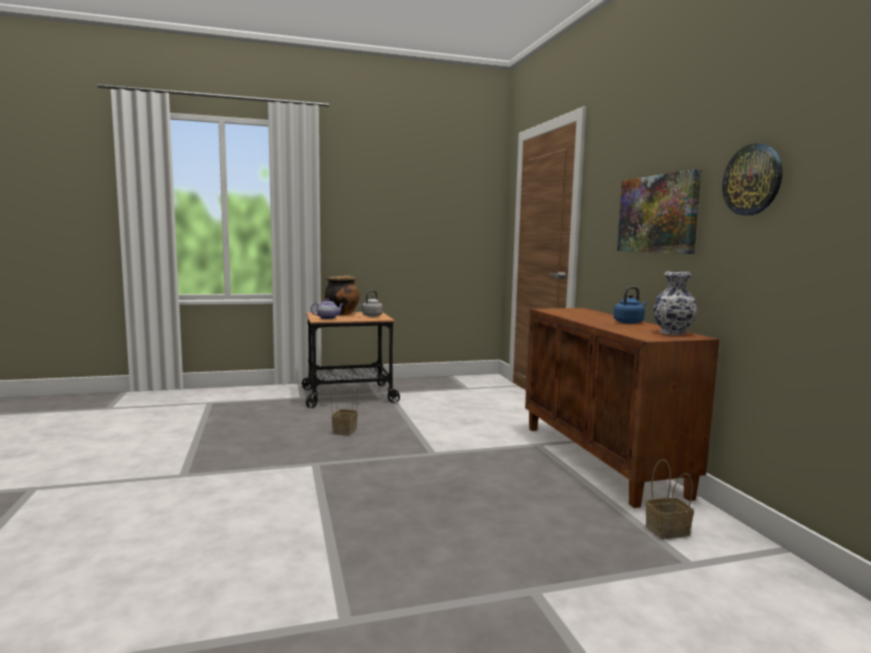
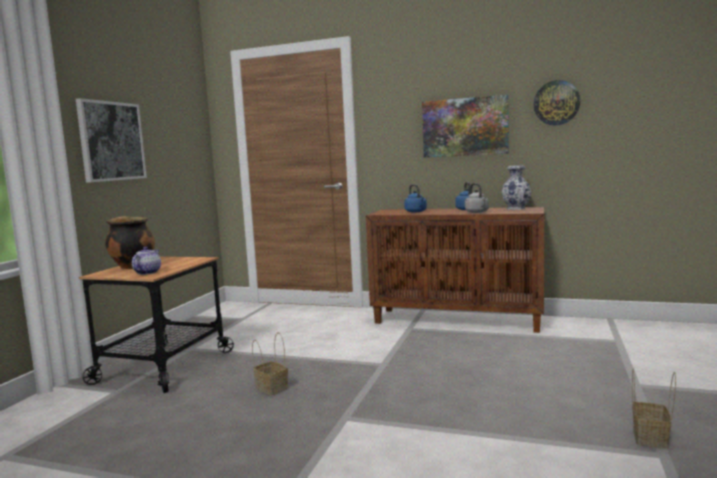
camera: 55 degrees left, 0 degrees up
(371, 316) = (174, 260): grey kettle -> grey kettle (477, 212)
(377, 218) = (111, 141): none -> picture
(578, 314) = (416, 212): none -> blue kettle
(666, 531) = (575, 334): basket -> basket (651, 438)

